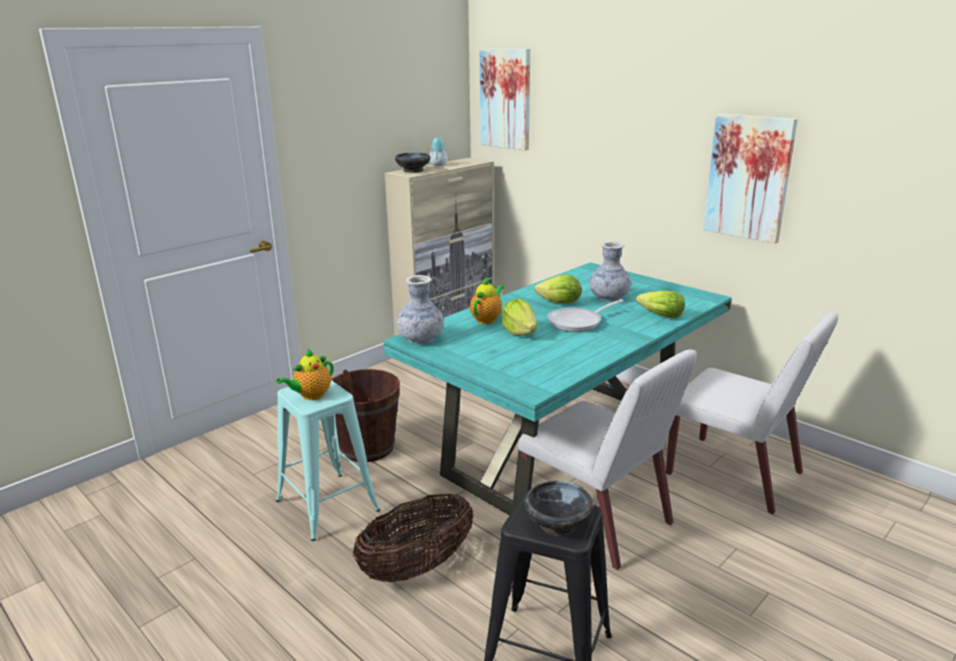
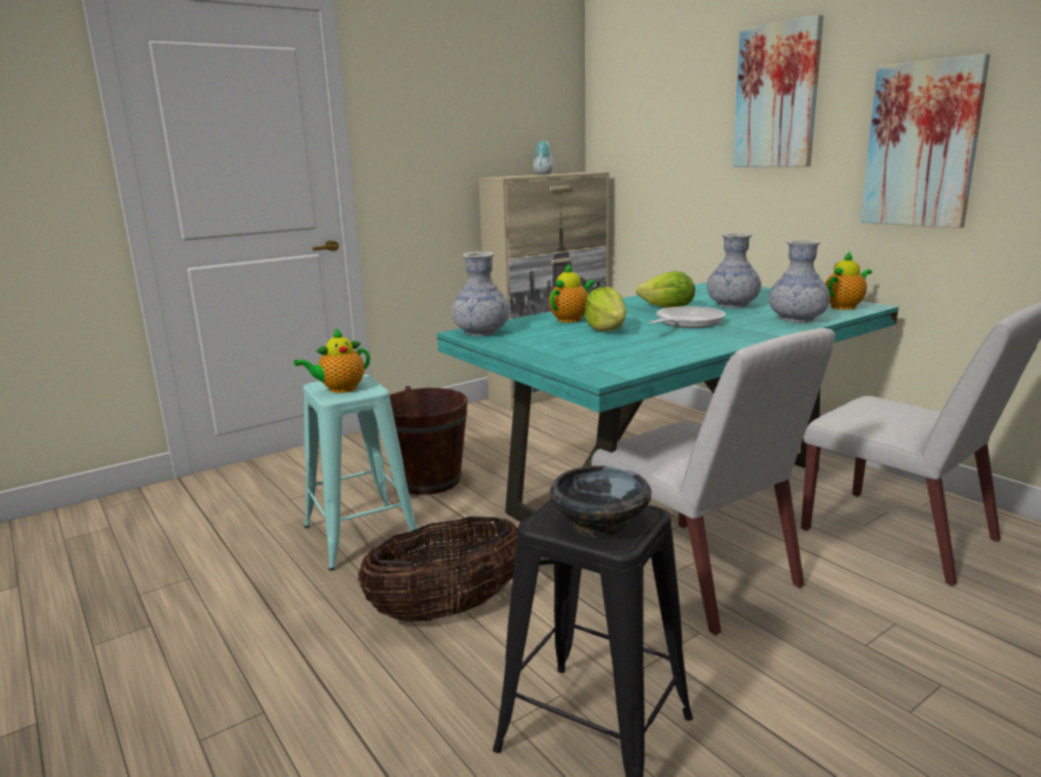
camera: 10 degrees right, 5 degrees down
(413, 171) = (511, 176): black bowl -> none
(506, 99) = (624, 96): picture -> picture (777, 96)
(578, 322) = (686, 323): frying pan -> frying pan turned 150 degrees clockwise
(660, 315) = (797, 319): lettuce -> vase
(693, 298) = (845, 306): none -> teapot

